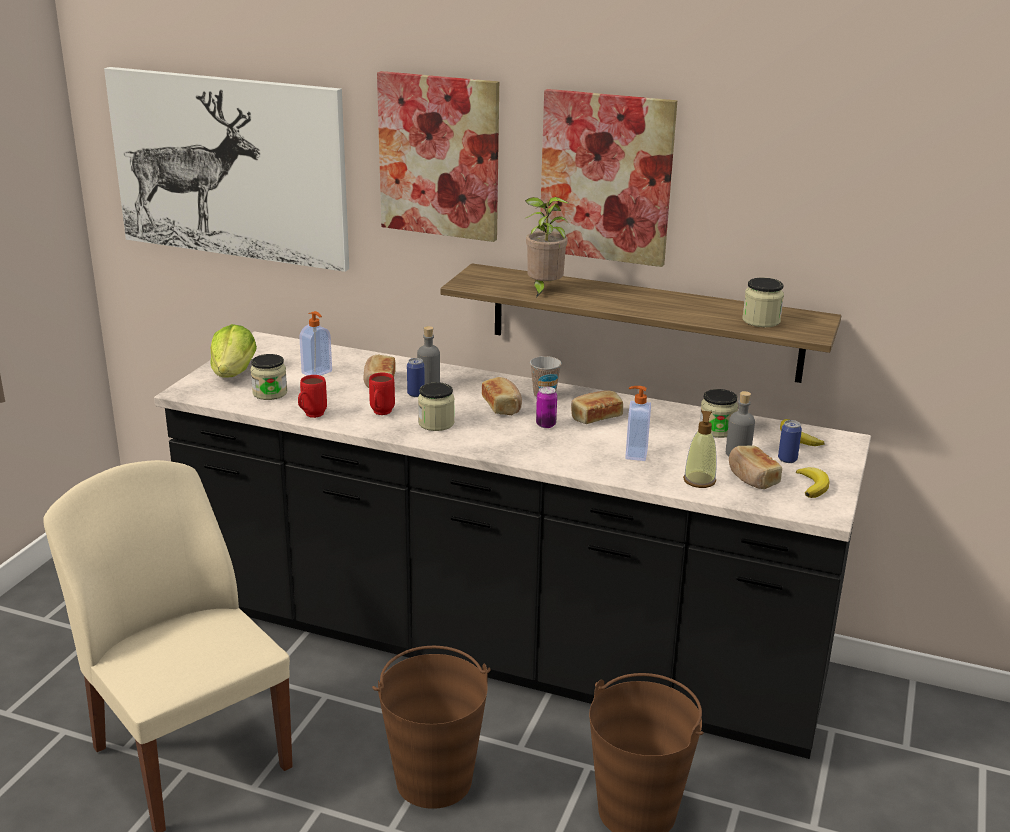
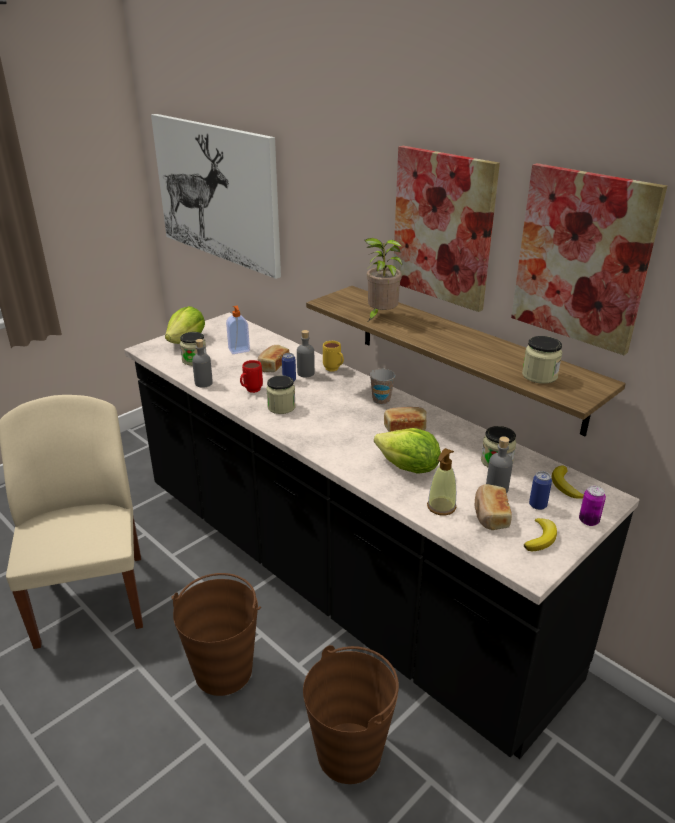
camera: 25 degrees right, 5 degrees up
(311, 416) = (203, 383): red mug -> grey bottle
(439, 156) = (332, 197): picture -> picture (582, 258)
(459, 374) = (334, 370): none -> yellow mug
(502, 406) = (342, 403): bread -> none
(546, 425) = (360, 426): can -> can (588, 521)
(635, 454) = (408, 468): soap dispenser -> lettuce

